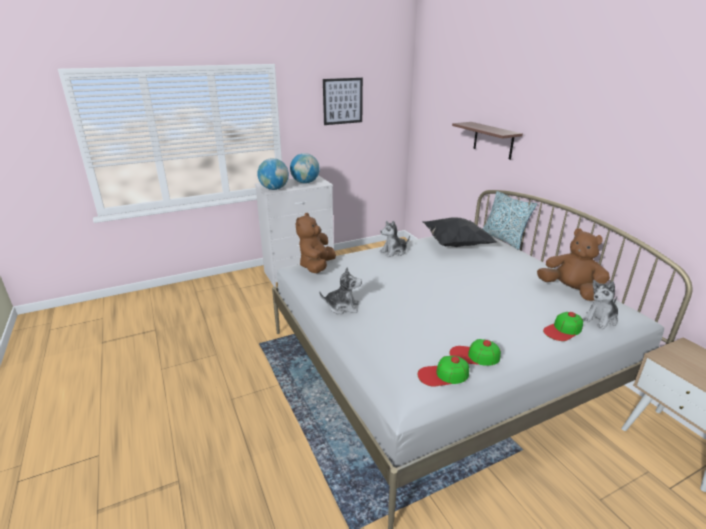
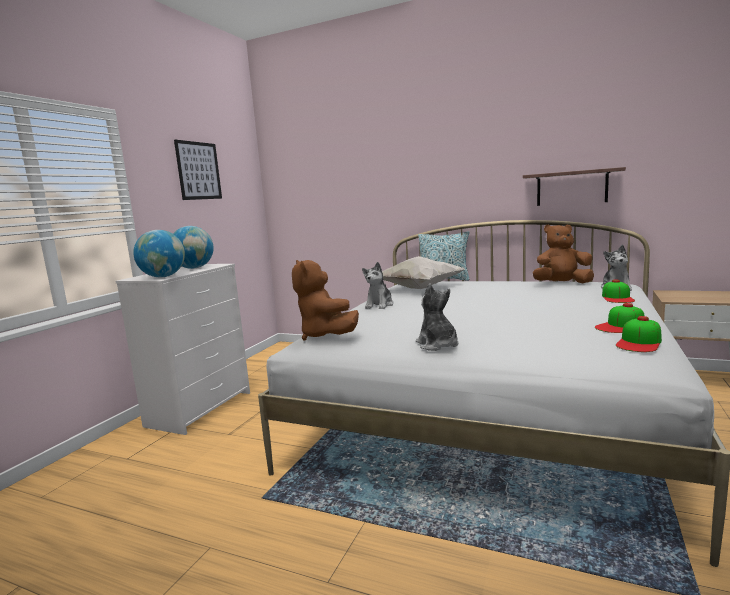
camera: 40 degrees left, 15 degrees down
(342, 307) = (437, 345): plush toy -> plush toy turned 75 degrees counterclockwise
(454, 244) = (418, 288): black pillow -> white pillow
(493, 140) = (396, 187): shelf -> shelf (571, 188)

